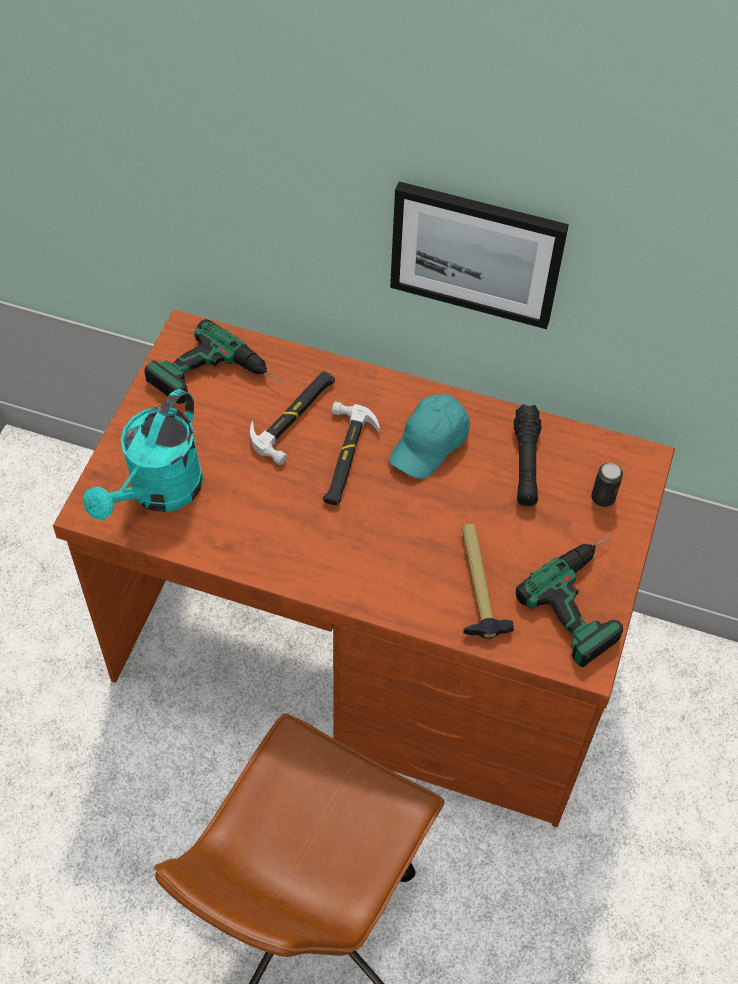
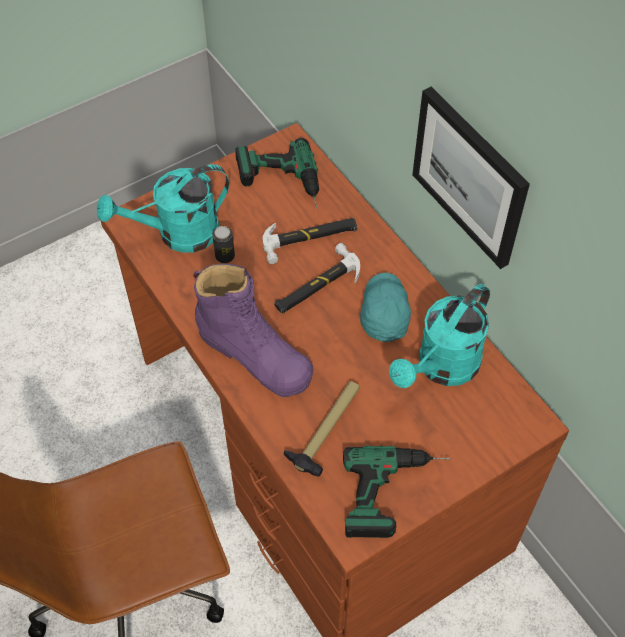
camera: 40 degrees right, 0 degrees up
(347, 561) = (254, 354): none -> purple boot
(430, 444) = (384, 312): turquoise cap -> turquoise cap turned 105 degrees clockwise
(526, 462) = (441, 368): black flashlight -> turquoise watering can
(603, 498) = (476, 430): can -> can (225, 256)

